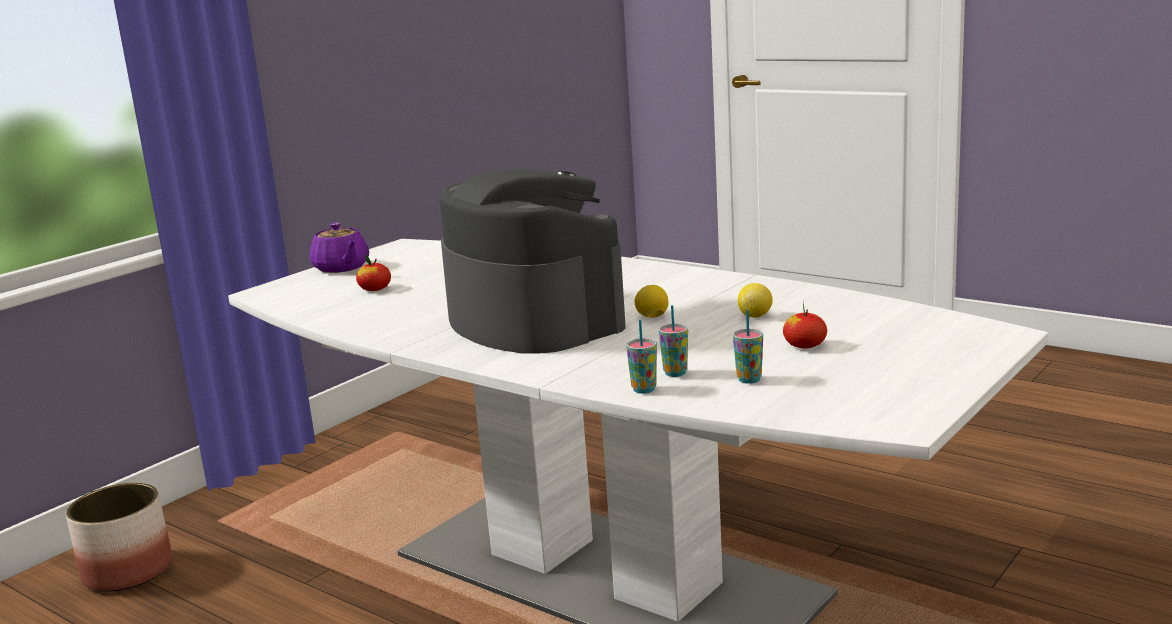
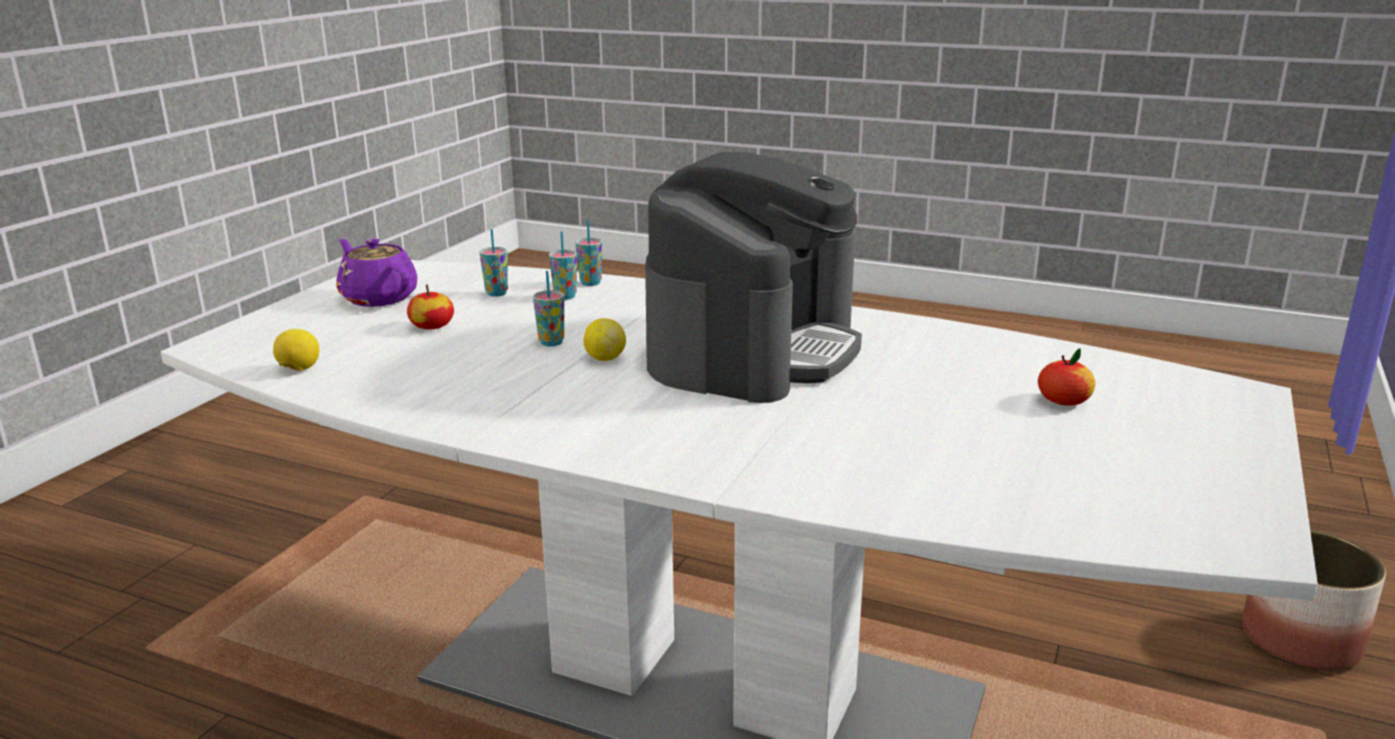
camera: 165 degrees right, 5 degrees up
(341, 268) = (1229, 454): purple teapot -> purple teapot (378, 298)
(533, 321) = (754, 350): coffee machine -> coffee machine turned 105 degrees counterclockwise
(693, 329) = (551, 342): none -> cup
(755, 316) = (476, 362): lemon -> lemon (299, 369)

